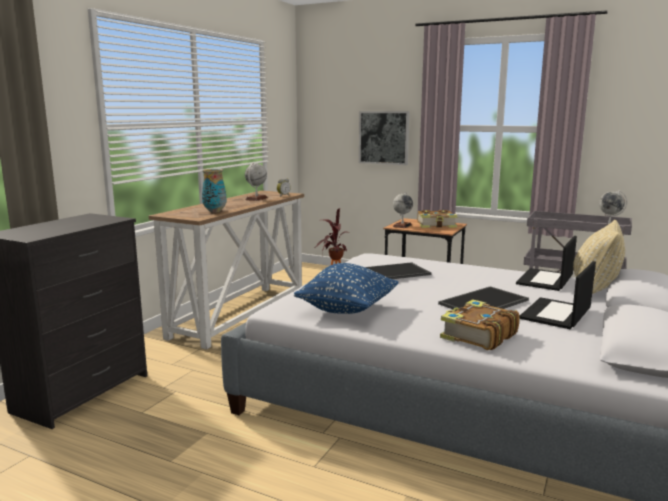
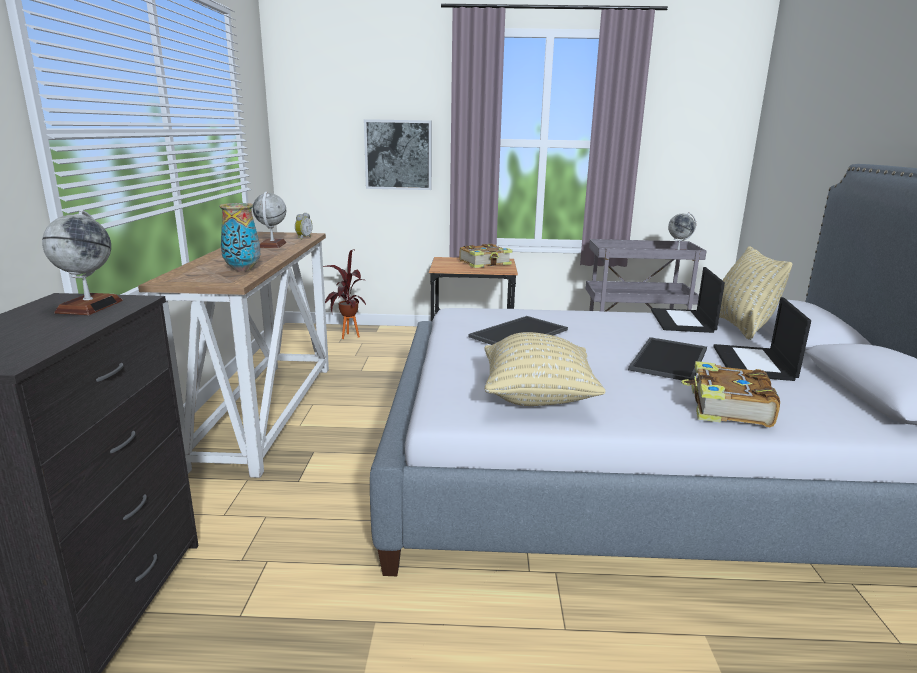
camera: 25 degrees left, 5 degrees up
(347, 310) = (537, 397): blue pillow -> beige pillow
(402, 226) = (448, 267): globe -> globe (89, 306)

